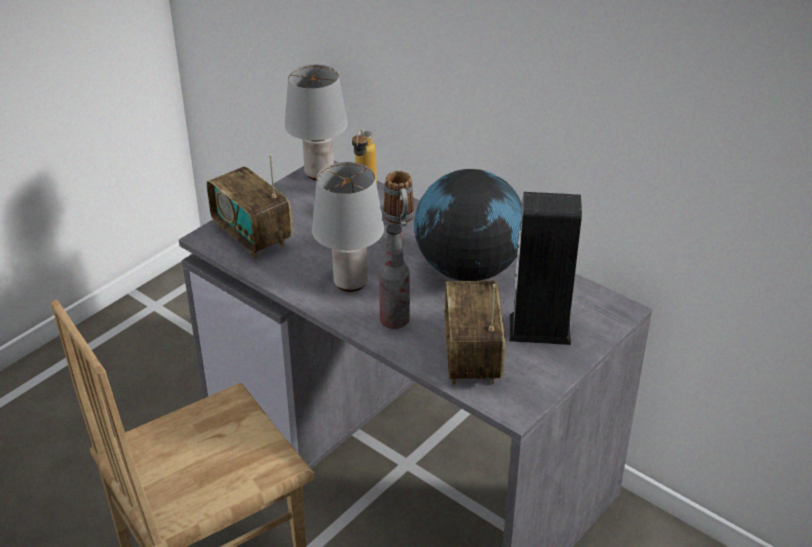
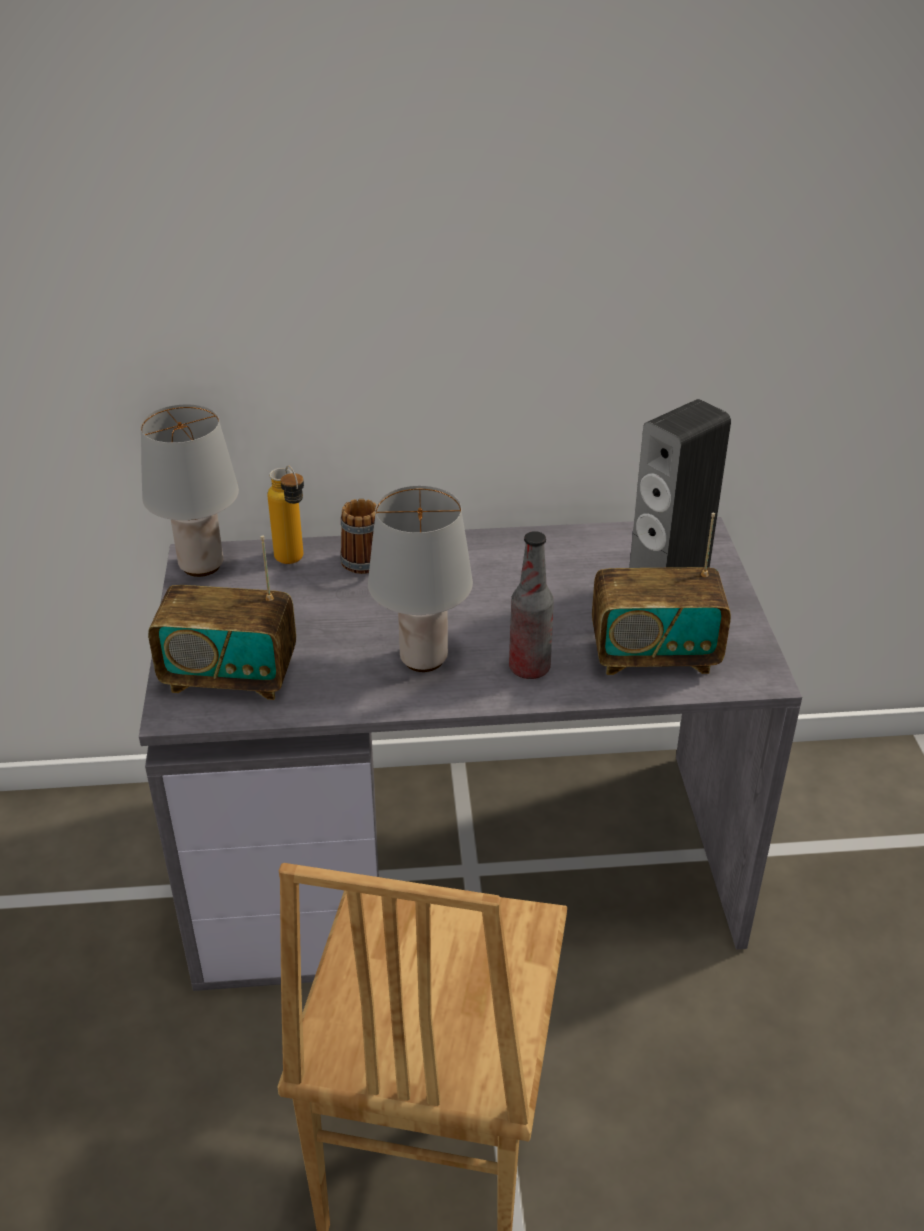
camera: 45 degrees left, 0 degrees up
(468, 269) = (517, 575): globe -> none
(472, 358) = (654, 655): radio -> radio turned 45 degrees counterclockwise

